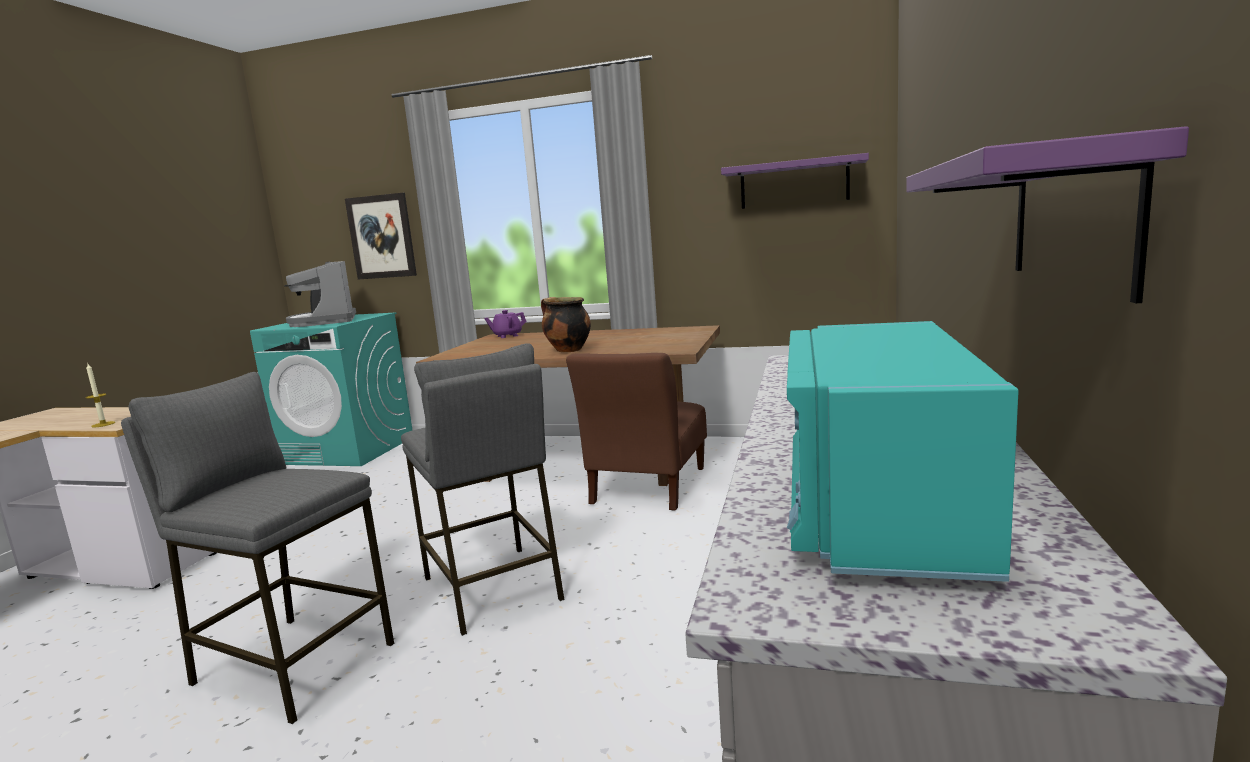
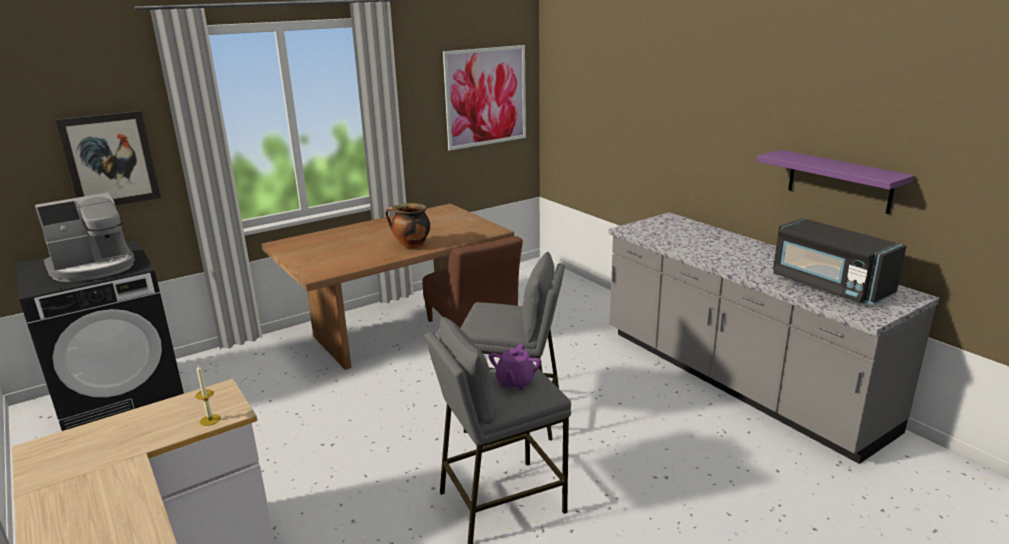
camera: 50 degrees left, 10 degrees up
(324, 322) = (93, 267): coffee machine -> coffee machine turned 60 degrees counterclockwise
(348, 450) = (122, 399): turquoise washing machine -> black washing machine
(507, 336) = (293, 242): purple teapot -> purple teapot (515, 382)
(794, 183) = (486, 97): purple shelf -> picture
(878, 507) = (829, 286): turquoise microwave -> black microwave

